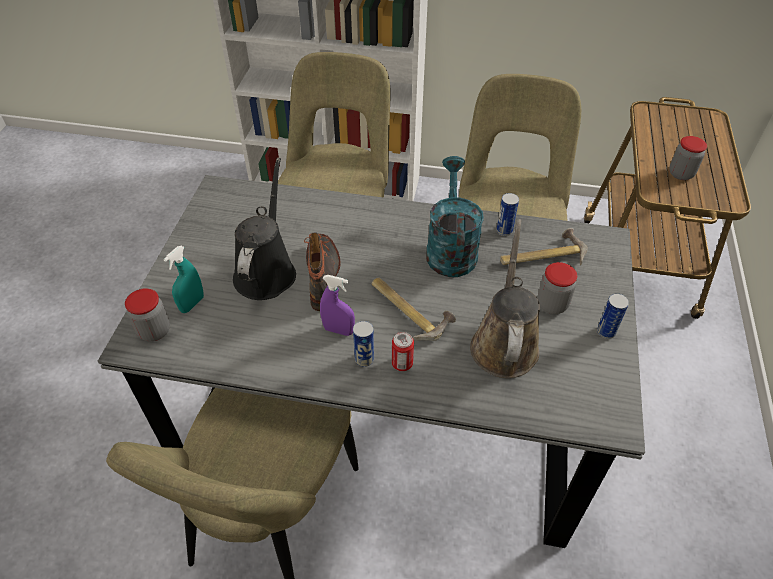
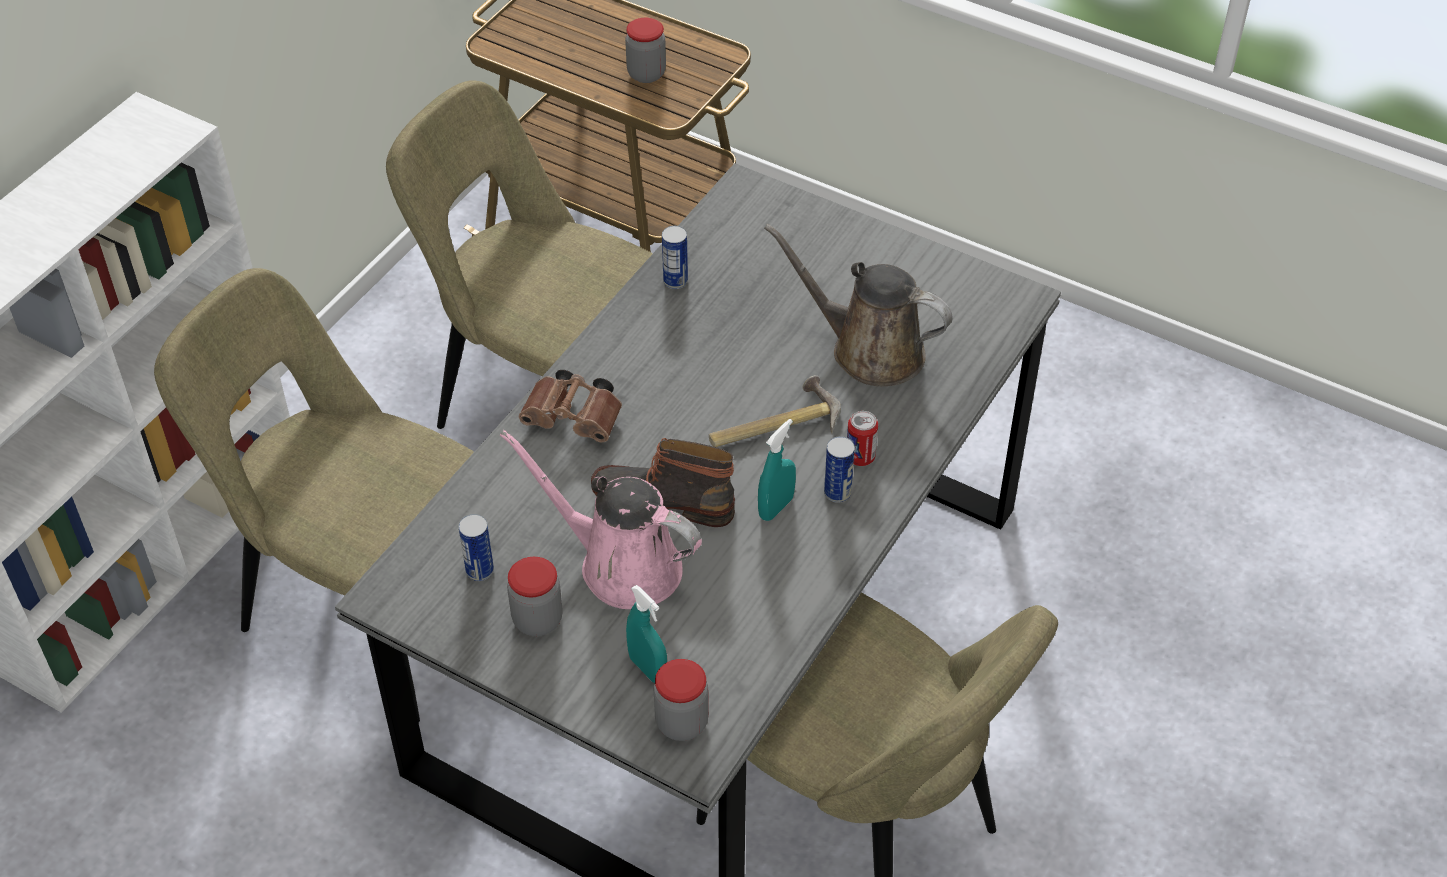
camera: 70 degrees left, 0 degrees up
(266, 271) = (621, 564): black watering can -> pink watering can
(338, 330) = (776, 507): purple spray bottle -> turquoise spray bottle
(369, 221) = (576, 419): none -> brown binoculars
(450, 248) = (680, 347): turquoise watering can -> none
(541, 255) = (740, 262): hammer -> none
(552, 304) = (828, 284): jar -> jar (537, 620)
(606, 332) = (892, 254): can -> can (480, 571)

